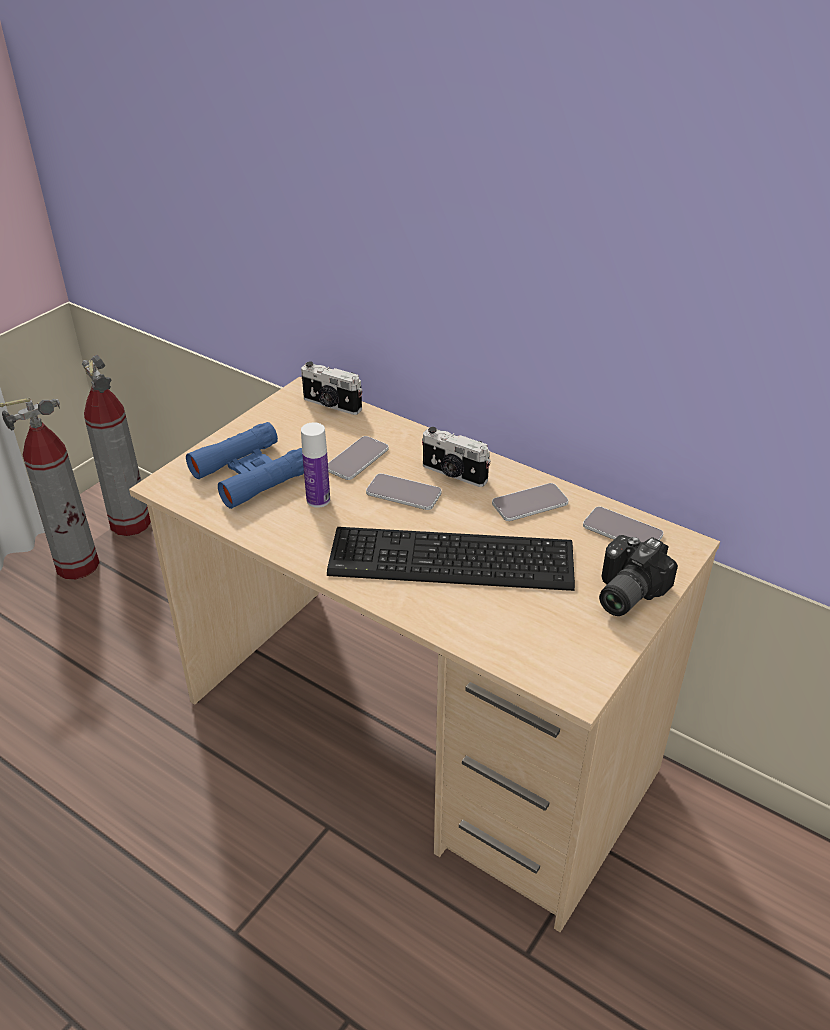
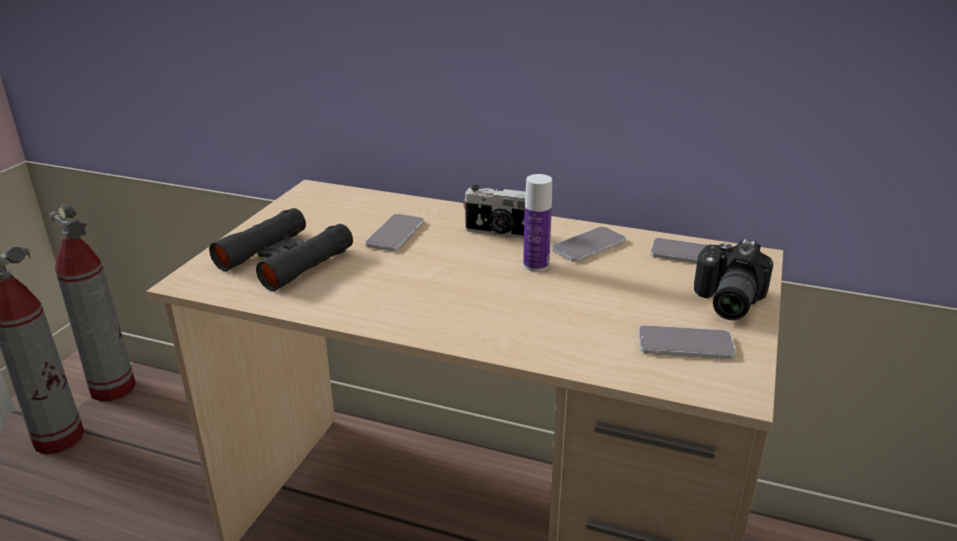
camera: 15 degrees left, 10 degrees down
(250, 473) = (285, 259): blue binoculars -> black binoculars
(318, 500) = (370, 271): bottle -> bottle (536, 265)
(331, 405) = (348, 196): camera -> none
(403, 493) = (458, 254): phone -> phone (685, 344)
(454, 562) = (541, 302): keyboard -> none

